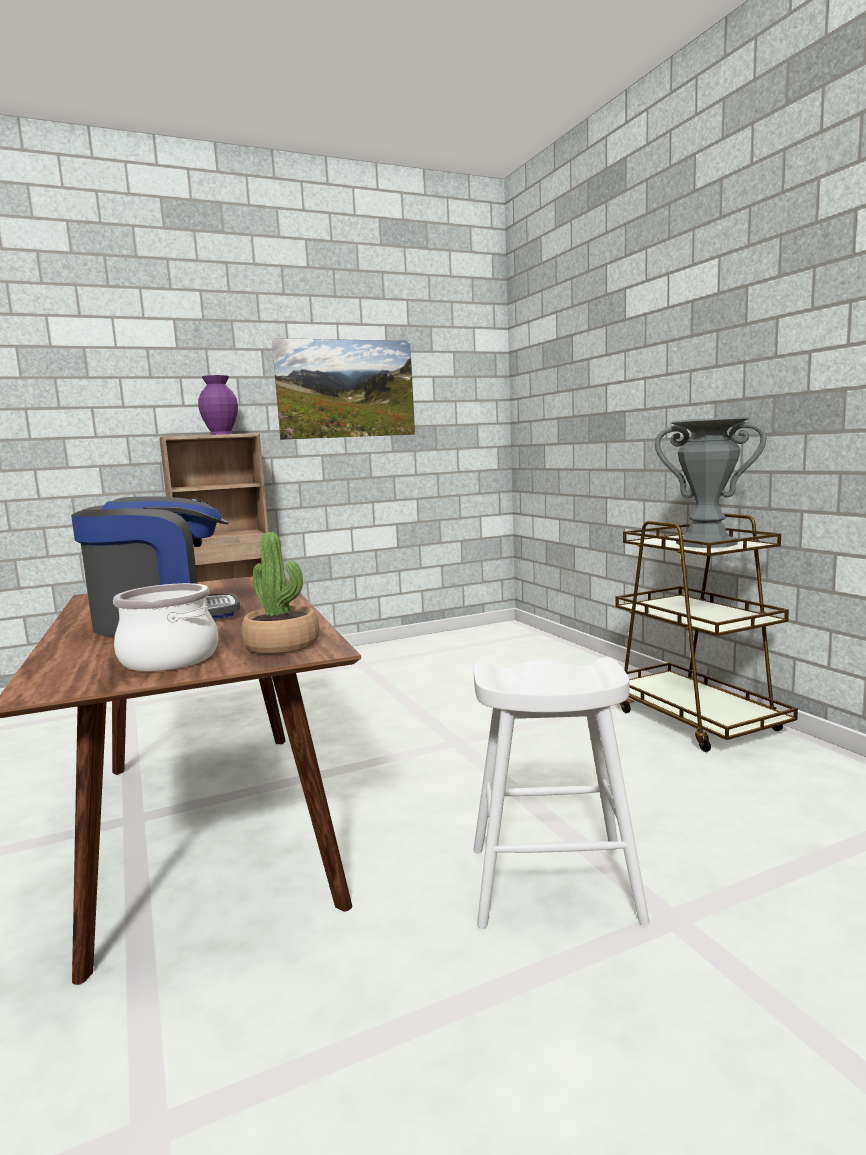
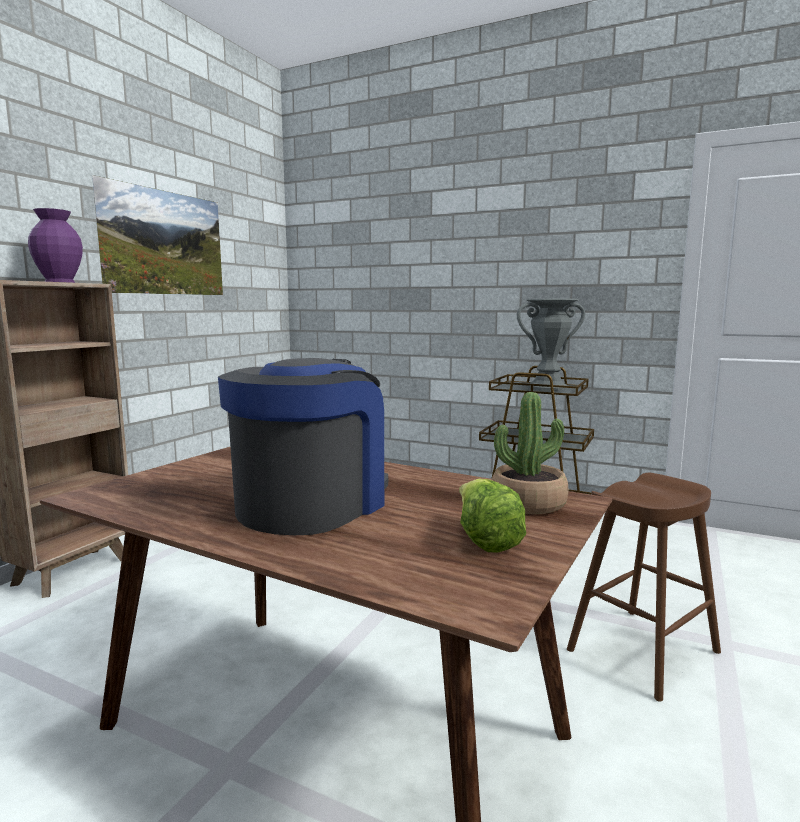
camera: 40 degrees left, 0 degrees up
(168, 659) = (484, 539): cooking pot -> lettuce
(554, 884) = (643, 651): white stool -> brown stool

